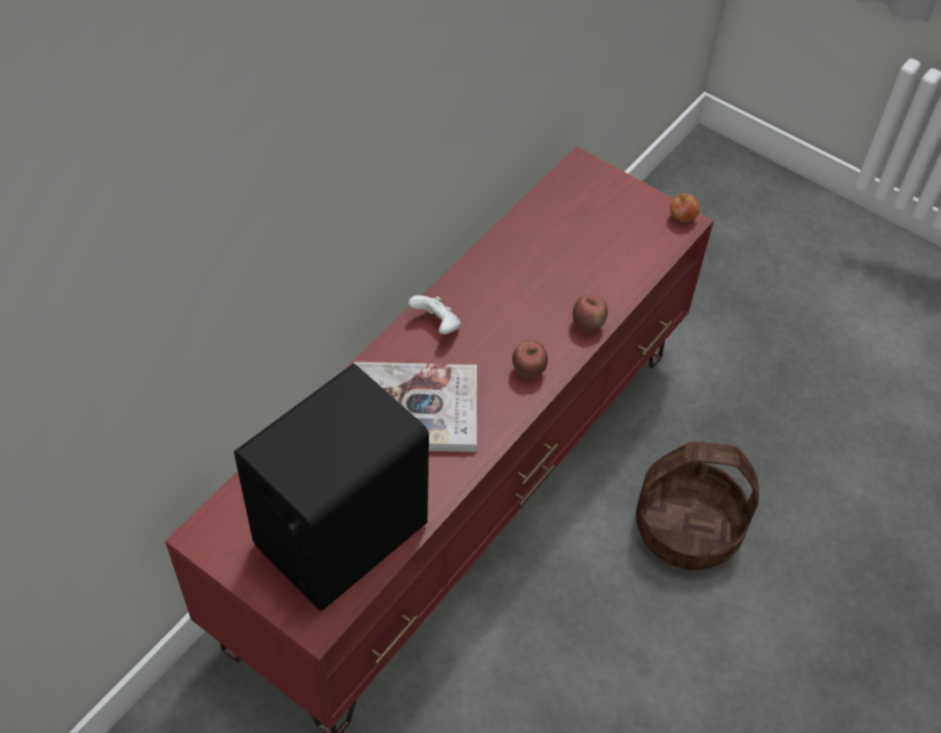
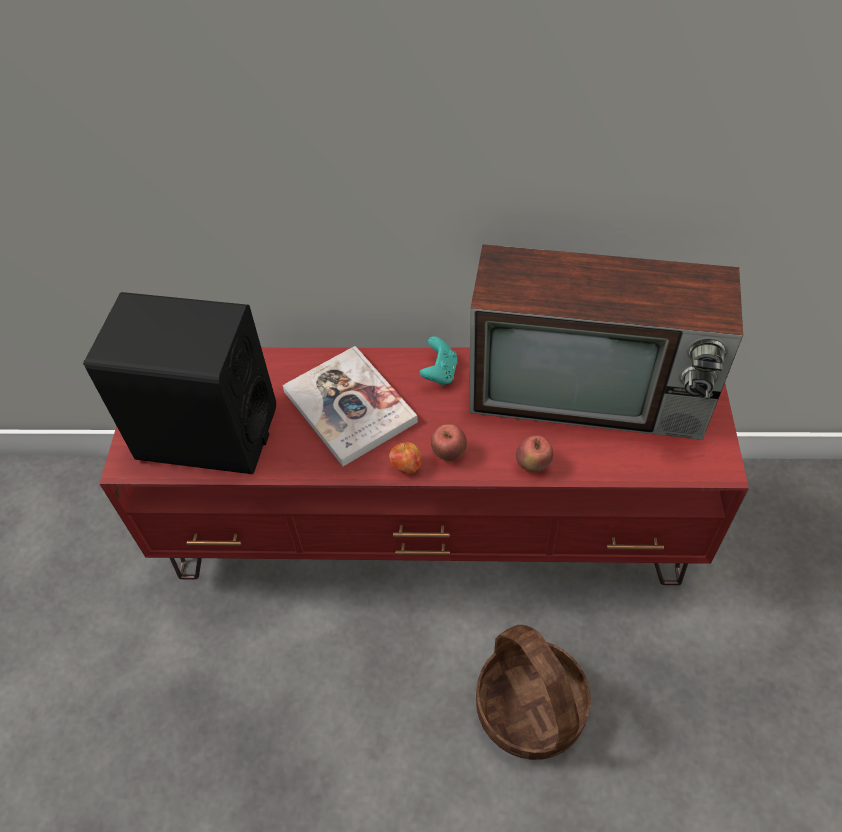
camera: 60 degrees right, 0 degrees up
(437, 325) = (440, 373): white game controller -> turquoise game controller
(551, 245) = (591, 393): none -> television
(682, 218) = (723, 463): apple -> apple (406, 466)

